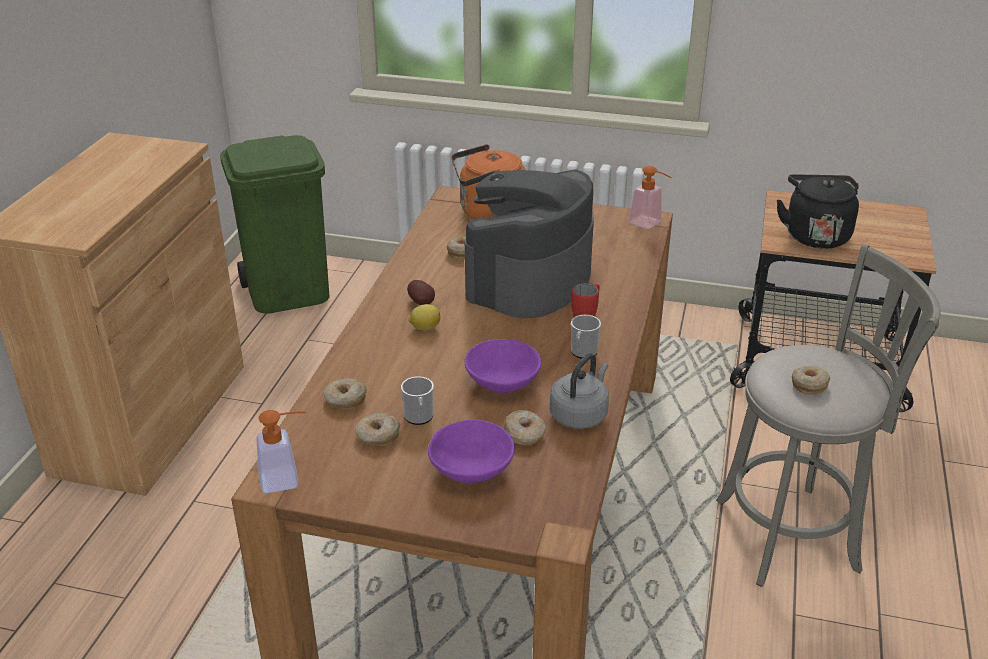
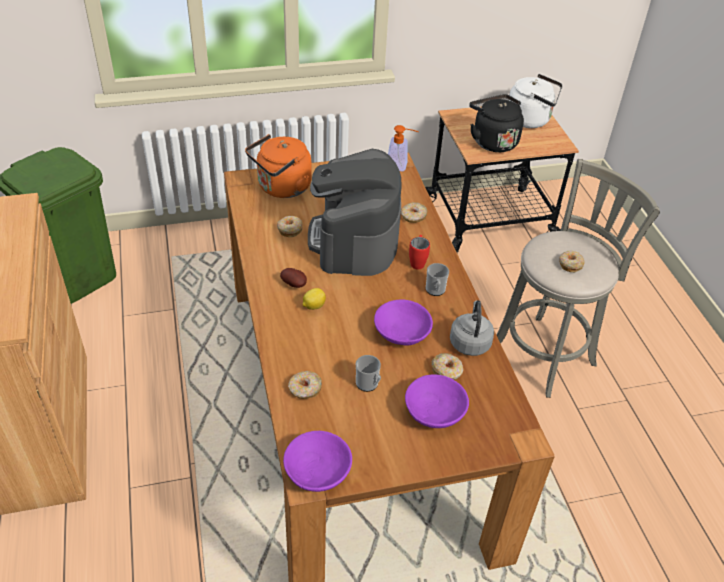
camera: 30 degrees left, 10 degrees up
(287, 479) = (317, 472): soap dispenser -> purple bowl
(378, 436) = (352, 410): donut -> donut (413, 216)
(891, 224) = (530, 120): none -> white kettle

